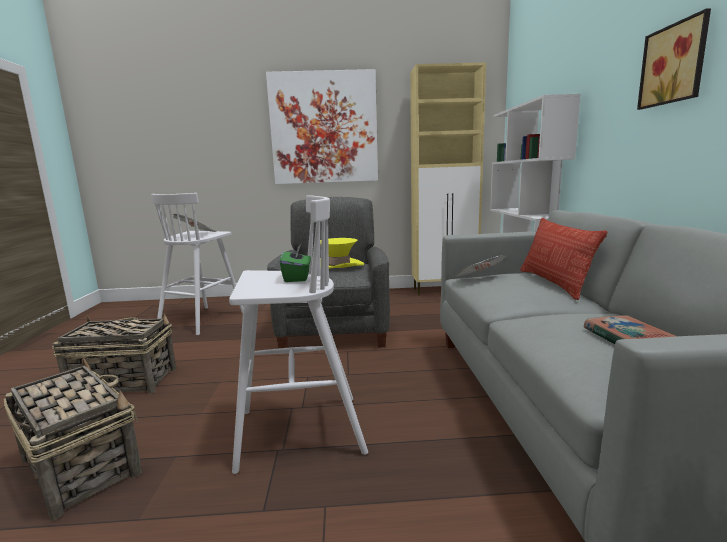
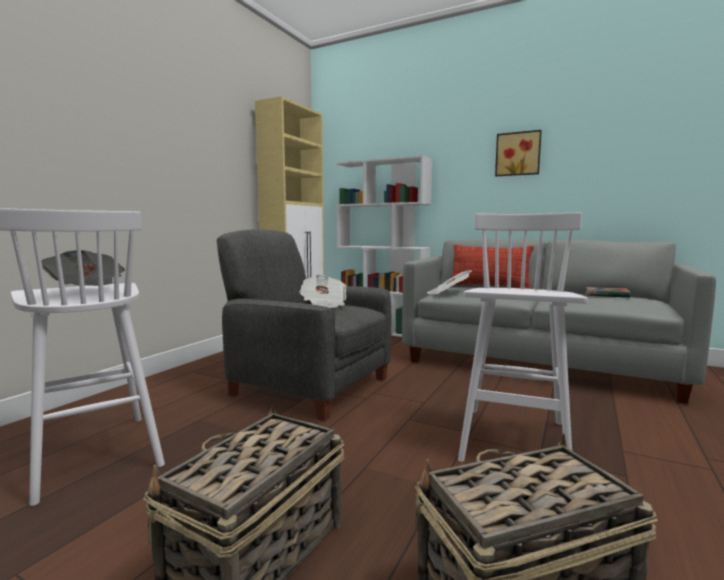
camera: 60 degrees left, 5 degrees down
(297, 278) = (512, 288): green tissue box -> none
(324, 128) = (173, 141): picture -> none
(338, 265) = (323, 305): yellow hat -> newspaper

